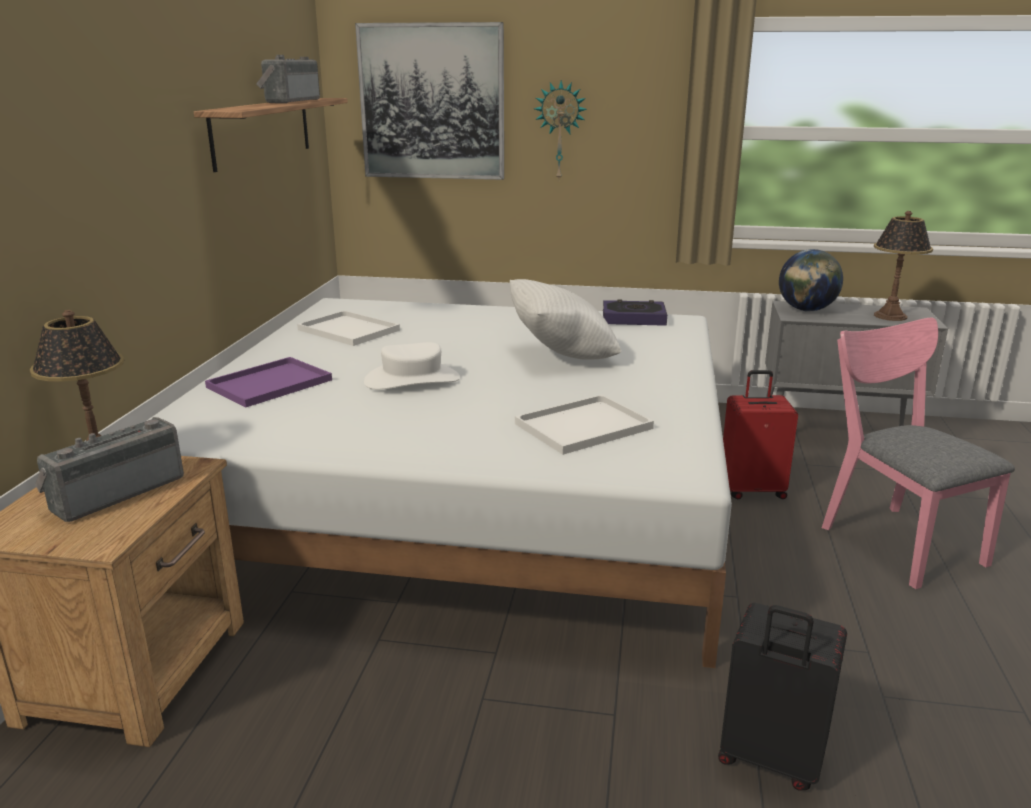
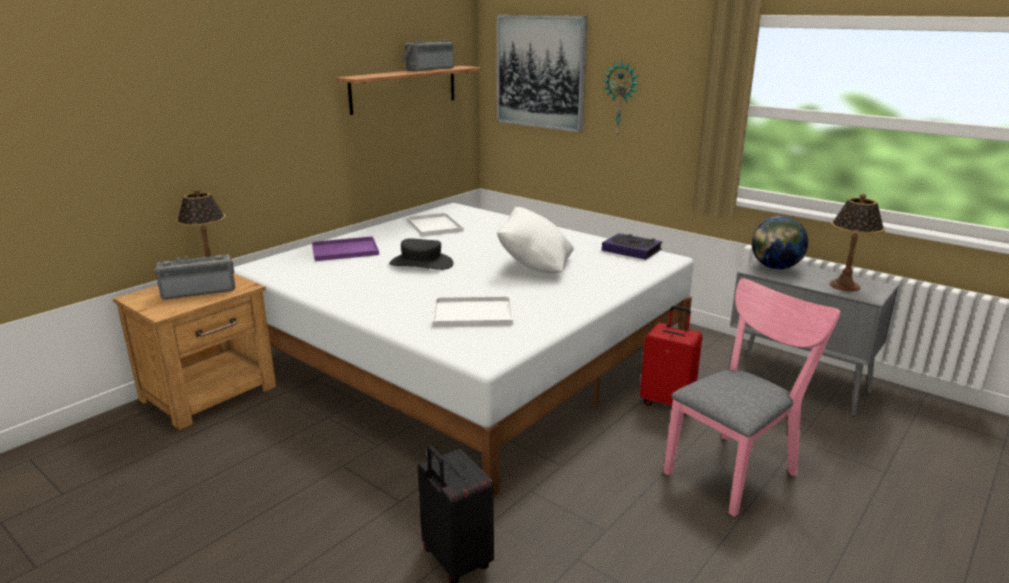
camera: 30 degrees right, 0 degrees up
(412, 380) = (421, 263): white hat -> black hat
(893, 539) = (735, 468): pink chair -> pink chair turned 45 degrees clockwise

